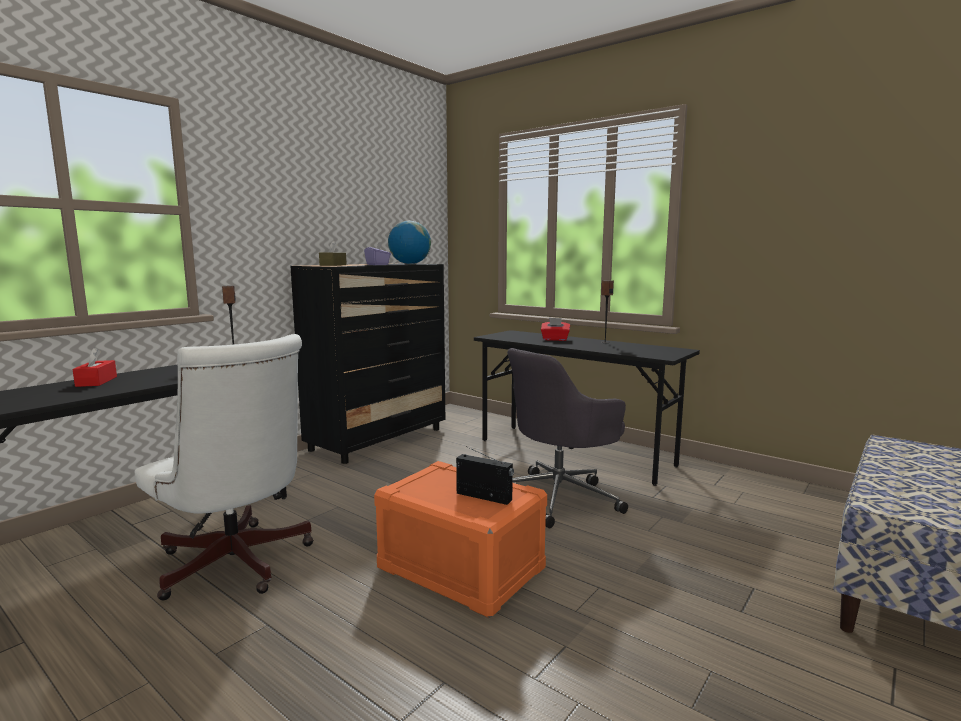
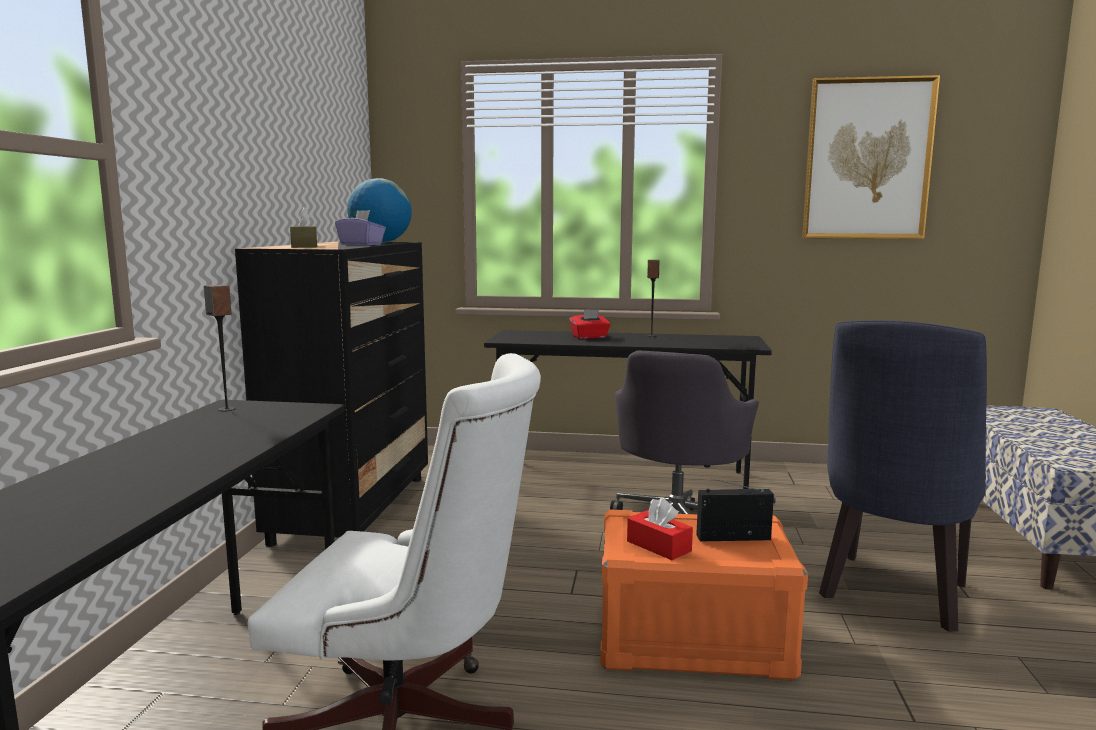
camera: 30 degrees left, 0 degrees up
(96, 381) = (80, 479): red tissue box -> red tissue box (658, 546)
(665, 589) = (892, 596): none -> blue chair
(823, 188) = (867, 159): none -> picture

